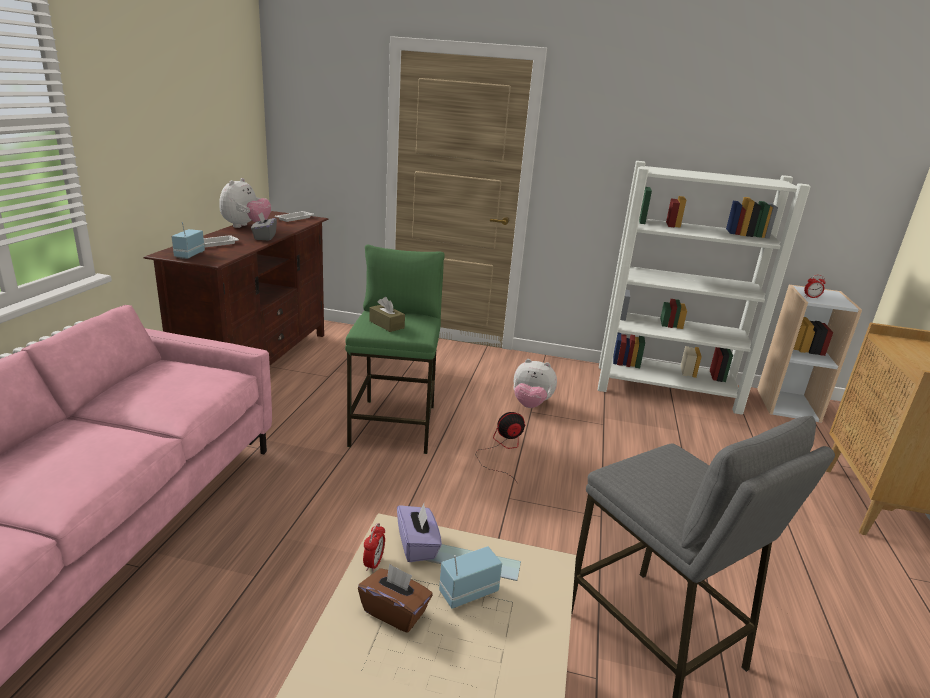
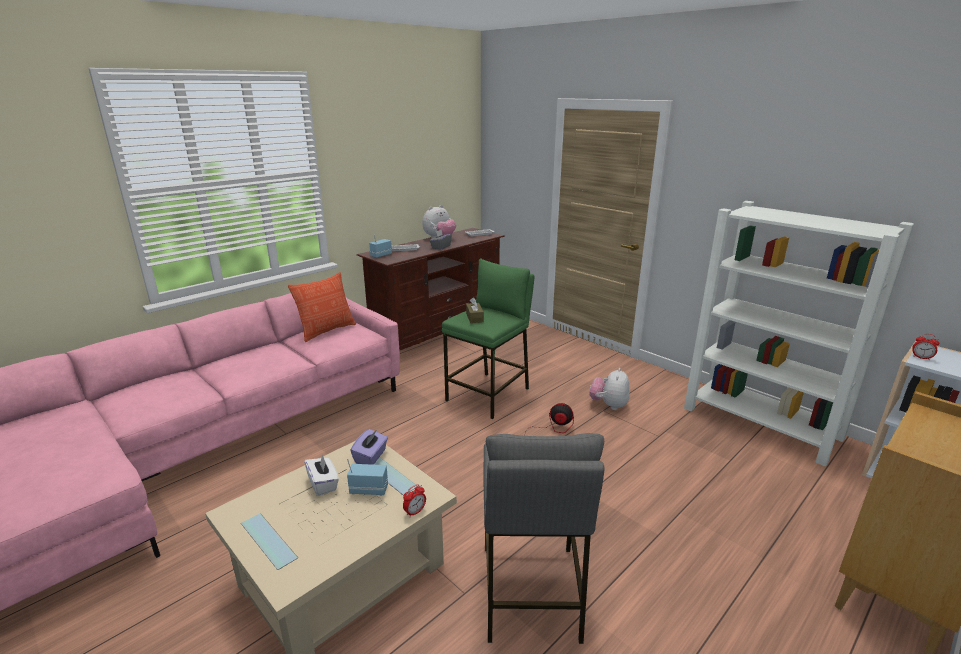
camera: 35 degrees right, 0 degrees up
(153, 382) = (327, 331): none -> orange pillow
(374, 563) = (339, 457): alarm clock -> alarm clock (415, 512)
(395, 611) = (323, 484): brown tissue box -> white tissue box
(531, 404) = (608, 405): plush toy -> plush toy turned 60 degrees clockwise

